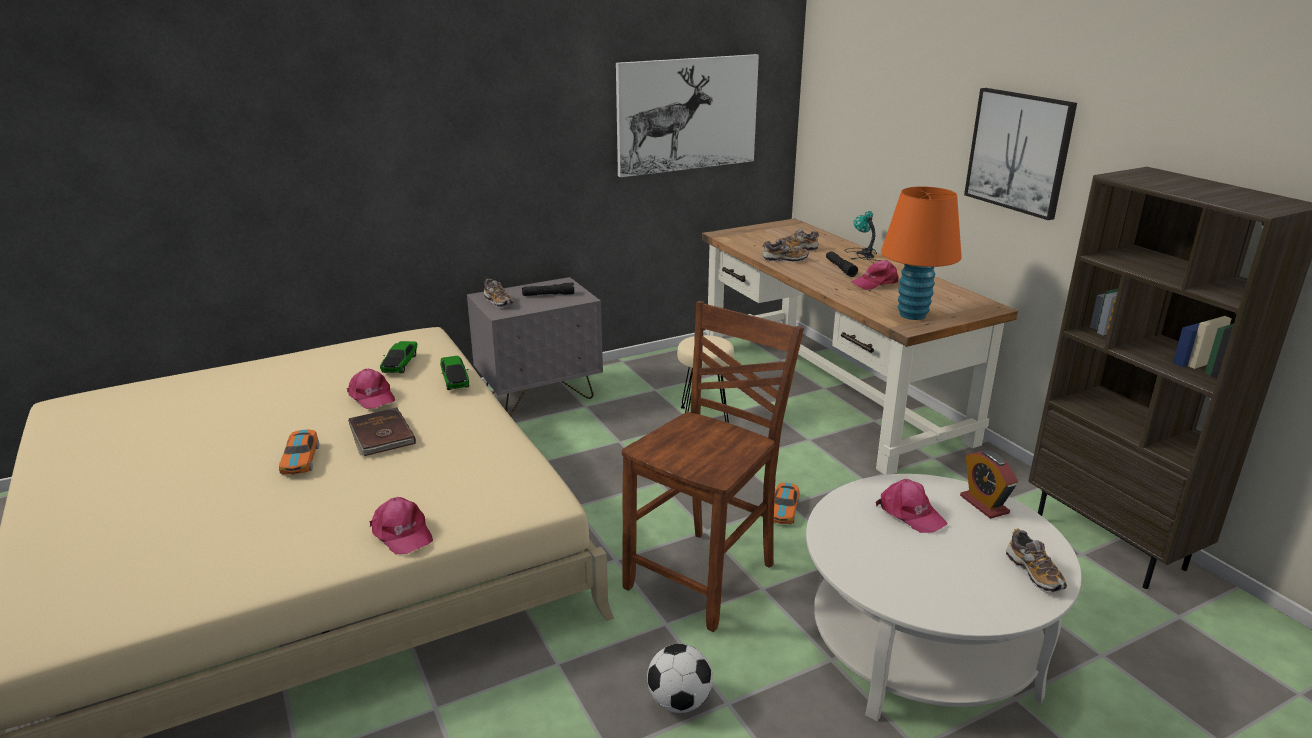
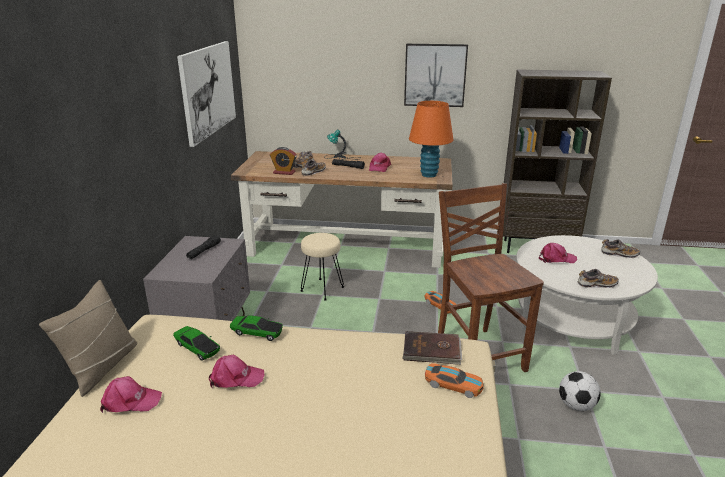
camera: 55 degrees left, 0 degrees up
(300, 459) = (304, 444): toy car -> toy car (453, 385)
(343, 342) = (102, 367): none -> beige pillow
(380, 435) = (307, 391): brown book -> brown book (432, 350)
(401, 533) = (464, 419): pink cap -> pink cap (130, 401)
(498, 302) = (183, 271): shoe -> shoe (596, 285)
(984, 504) = (561, 242): alarm clock -> alarm clock (284, 172)

